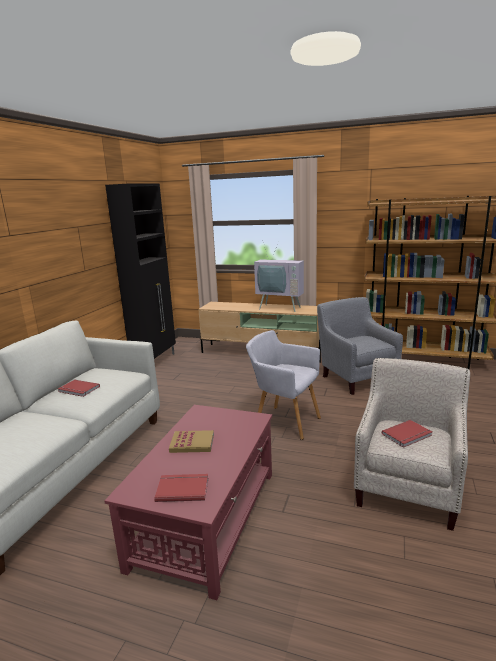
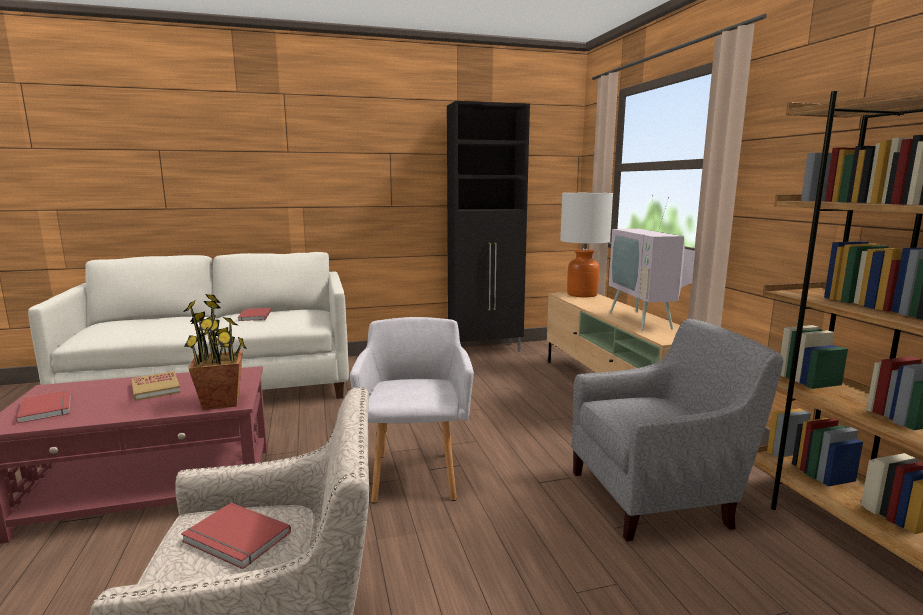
camera: 55 degrees right, 5 degrees down
(215, 304) = (582, 294): none -> table lamp
(251, 422) = (222, 402): none -> potted plant
(357, 377) = (658, 497): grey armchair -> grey armchair turned 45 degrees clockwise

